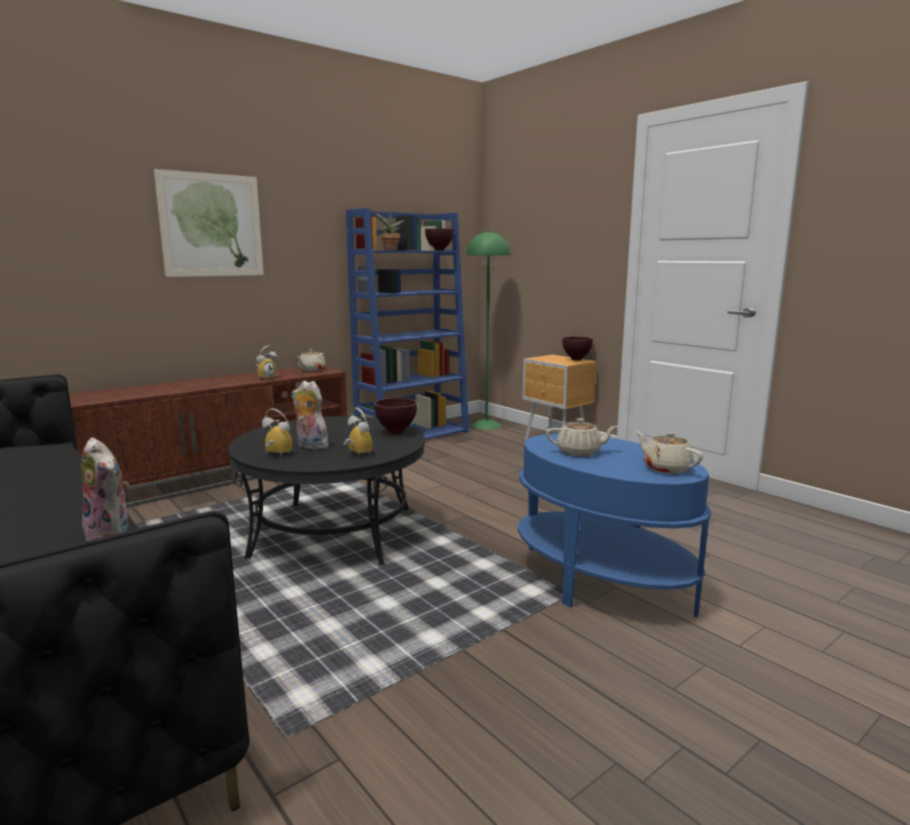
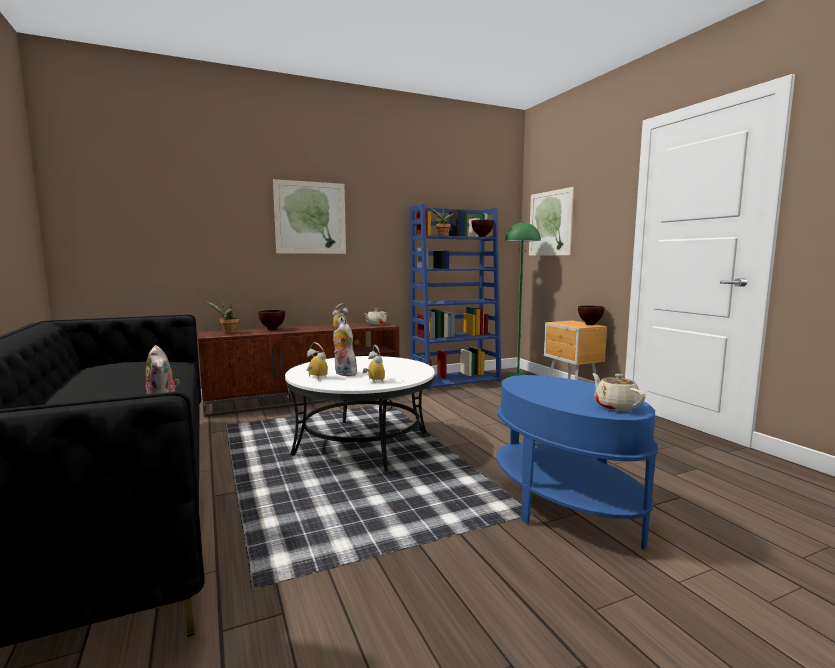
camera: 15 degrees right, 5 degrees down
(108, 395) = (228, 333): none -> potted plant
(333, 533) = (362, 444): black coffee table -> white coffee table
(395, 432) = (413, 369): brown bowl -> brown bowl (272, 329)
(520, 233) = (550, 223): none -> picture
(579, 452) = (545, 389): beige teapot -> none

